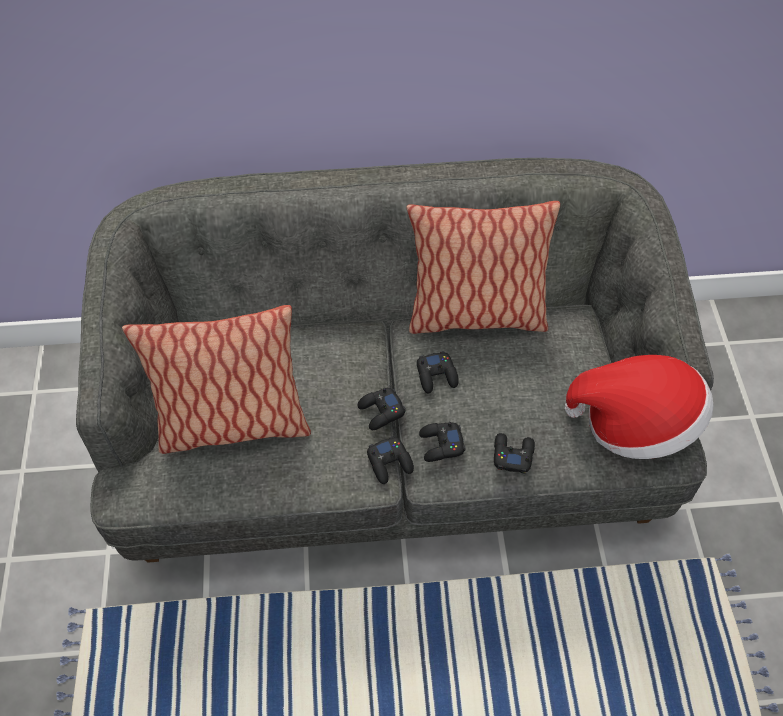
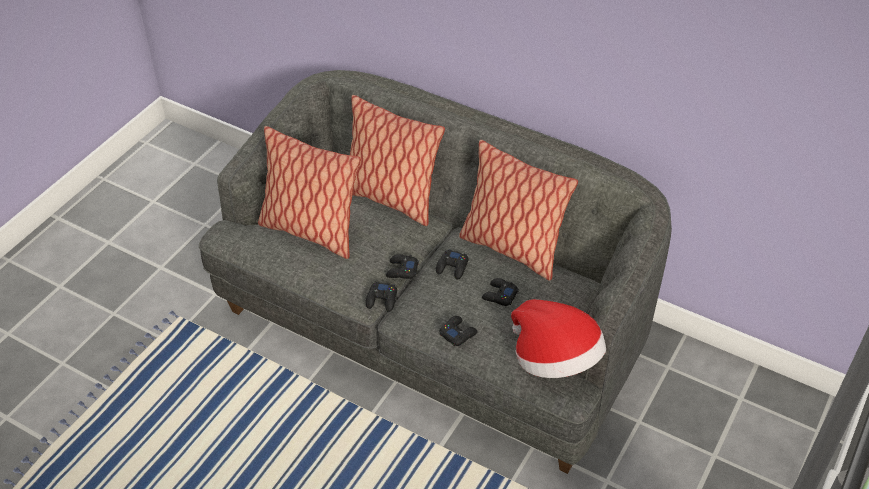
camera: 35 degrees right, 10 degrees down
(291, 328) = (390, 199): none -> pillow
(441, 445) = (419, 305): black game controller -> black game controller (499, 295)

